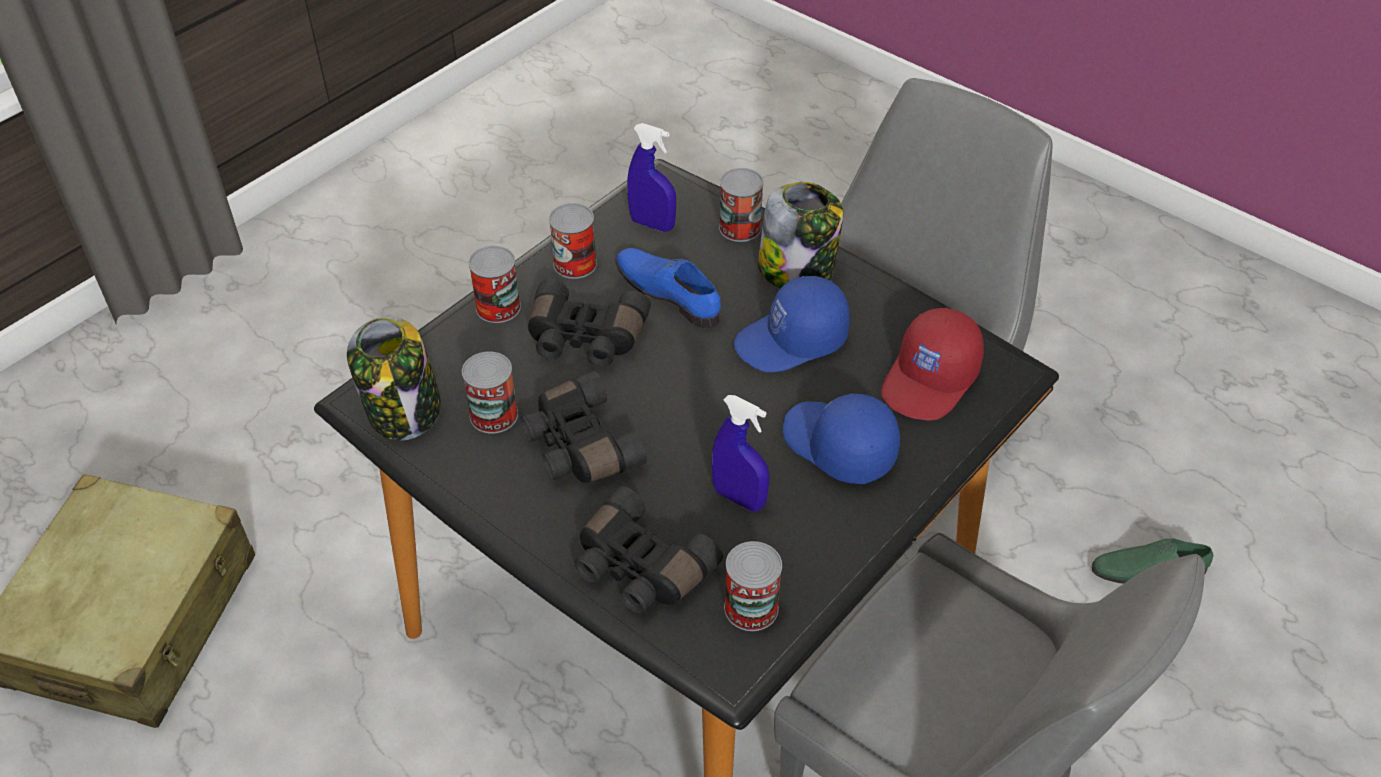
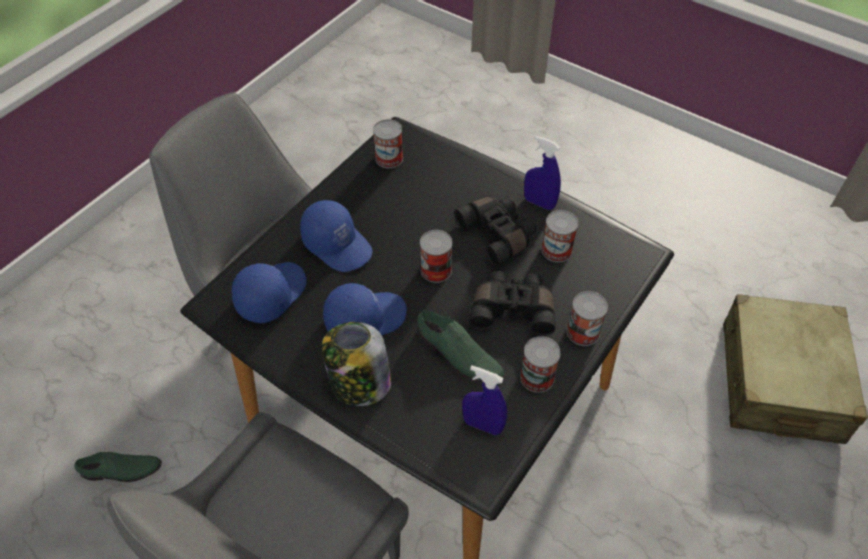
camera: 175 degrees right, 5 degrees up
(404, 411) = (614, 248): jar -> none
(639, 569) = (449, 172): black binoculars -> none
(669, 291) = (458, 355): blue shoe -> green shoe
(739, 498) = (398, 211): blue spray bottle -> blue spray bottle (539, 203)
(740, 227) = (407, 427): can -> can (436, 270)
(931, 380) = (270, 294): red cap -> blue cap

